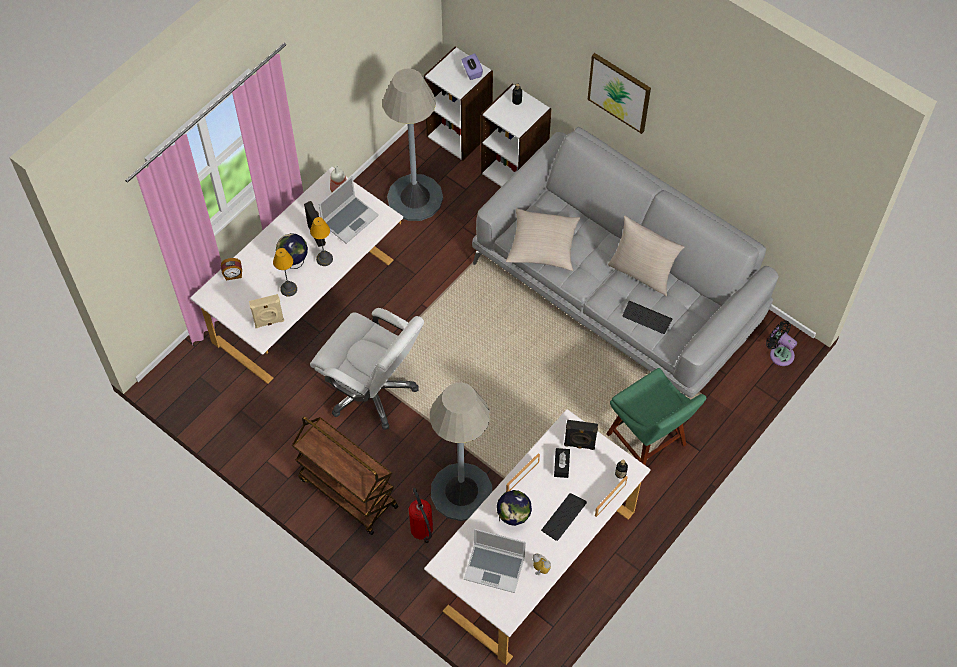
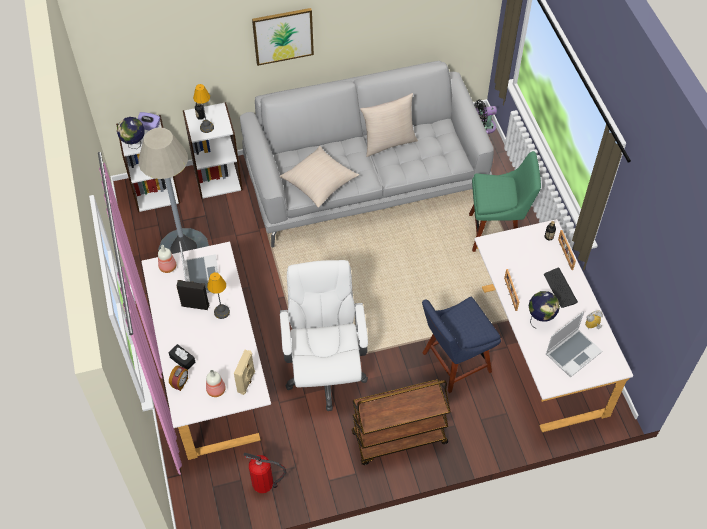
camera: 55 degrees left, 5 degrees down
(245, 304) = (215, 389): none -> bottle
(289, 289) = (228, 351): table lamp -> table lamp (207, 127)
(294, 262) = (206, 334): globe -> globe (134, 144)
(372, 391) = (325, 372): white office chair -> white office chair turned 75 degrees counterclockwise
(423, 531) = (467, 407): fire extinguisher -> fire extinguisher (265, 483)
(461, 492) = (453, 364): grey floor lamp -> blue chair
(561, 465) = (518, 266): black tissue box -> black tissue box (182, 360)
(579, 445) = (509, 246): black speaker -> none
(647, 318) = (426, 160): keyboard -> none

